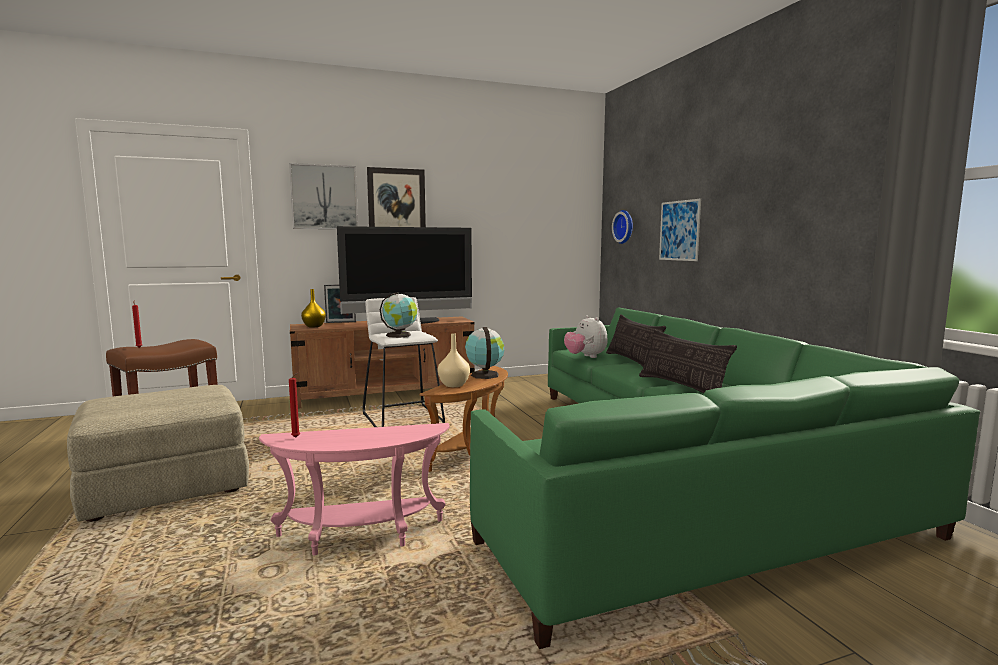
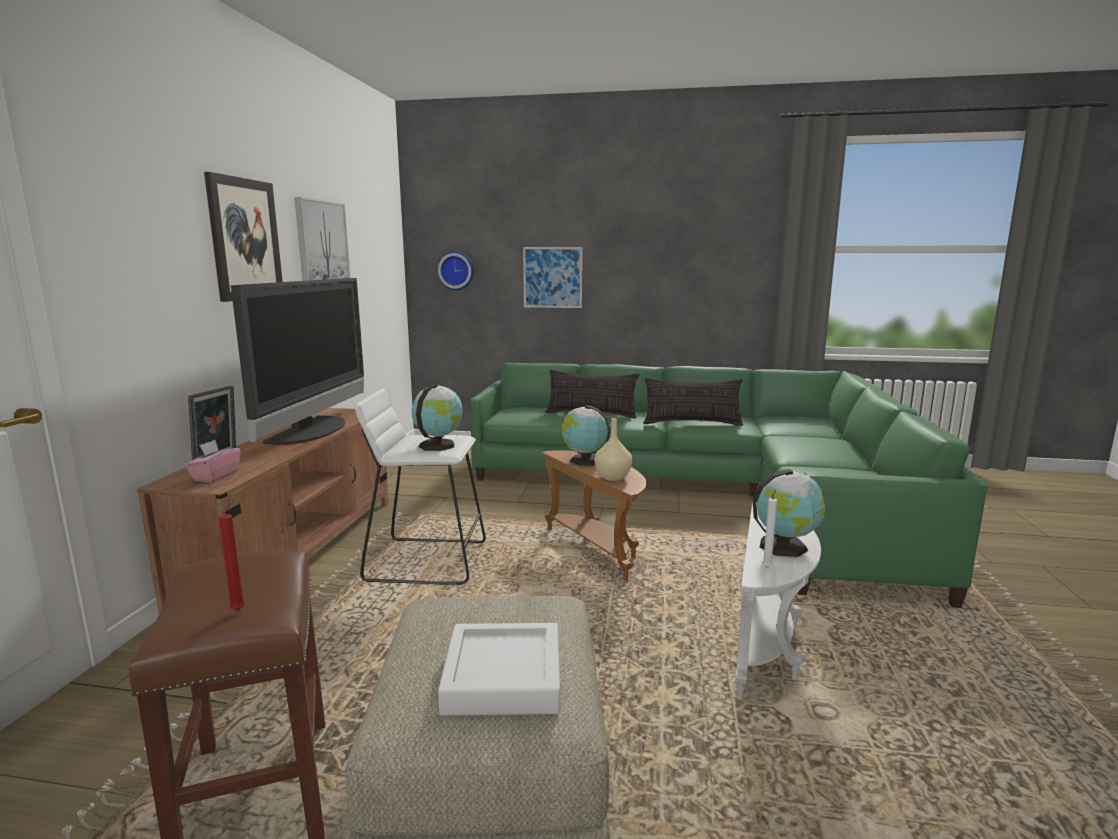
camera: 60 degrees left, 5 degrees up
(131, 404) = (503, 677): none -> white tray
(297, 437) = (767, 567): red candle -> white candle
(313, 326) = (215, 476): yellow vase -> pink tissue box
(324, 197) = (153, 226): picture -> picture (322, 244)
(344, 439) = (785, 546): none -> globe
(360, 538) = (767, 648): pink side table -> white side table
(585, 357) = (547, 420): plush toy -> none

